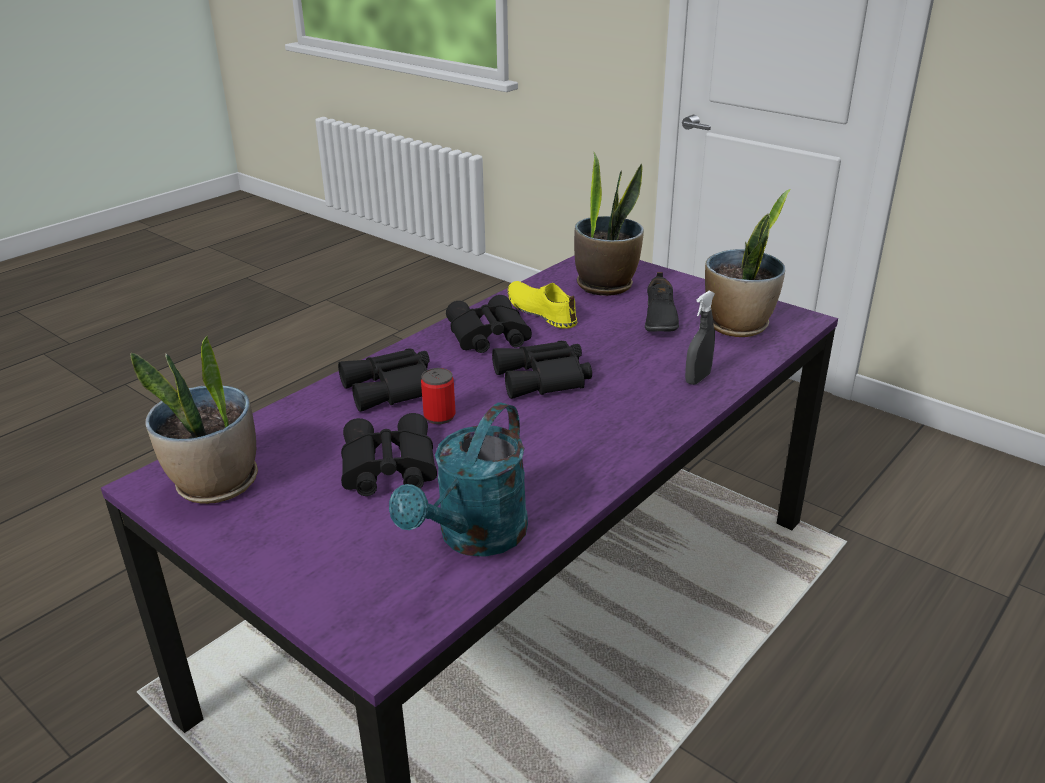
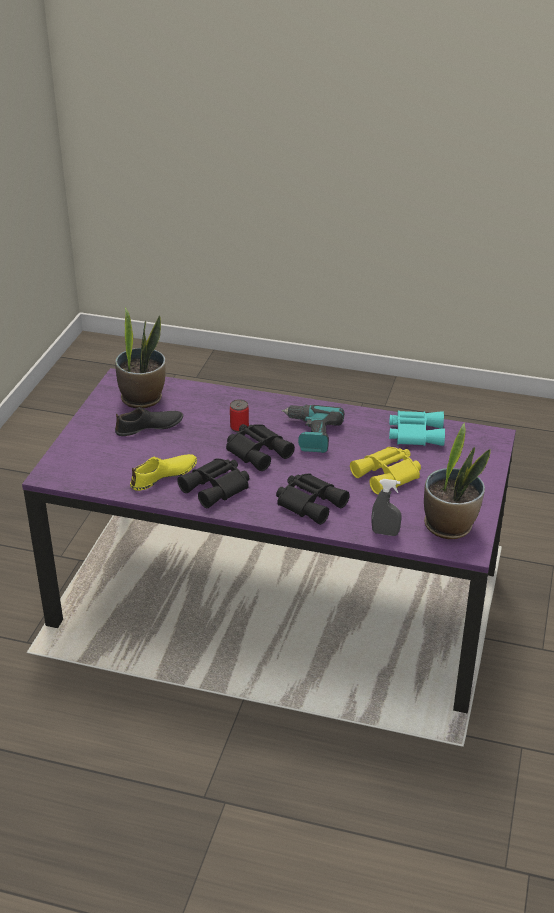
camera: 115 degrees left, 5 degrees up
(386, 469) = (388, 475): black binoculars -> yellow binoculars
(439, 416) = (327, 475): can -> can (239, 427)
(474, 538) = (415, 433): turquoise watering can -> turquoise binoculars
(541, 311) = (164, 476): yellow shoe -> yellow shoe turned 150 degrees counterclockwise
(554, 430) = (311, 434): none -> power drill
(605, 285) = (103, 459): potted plant -> none
(697, 378) = (222, 401): grey spray bottle -> grey spray bottle (385, 533)

